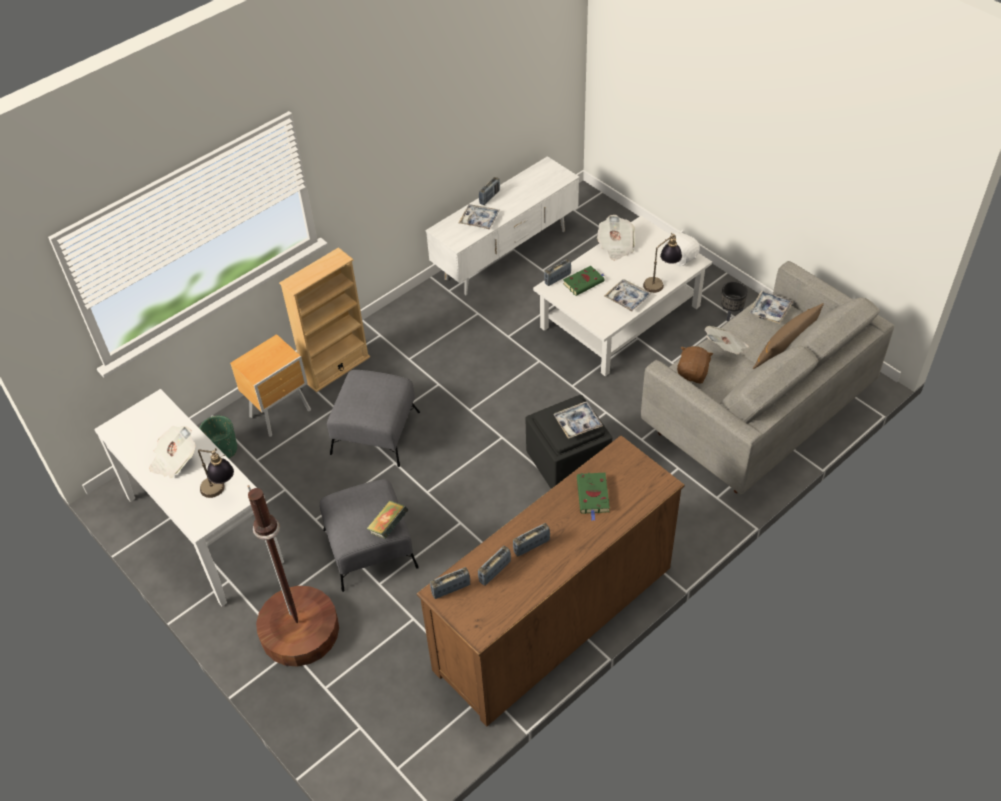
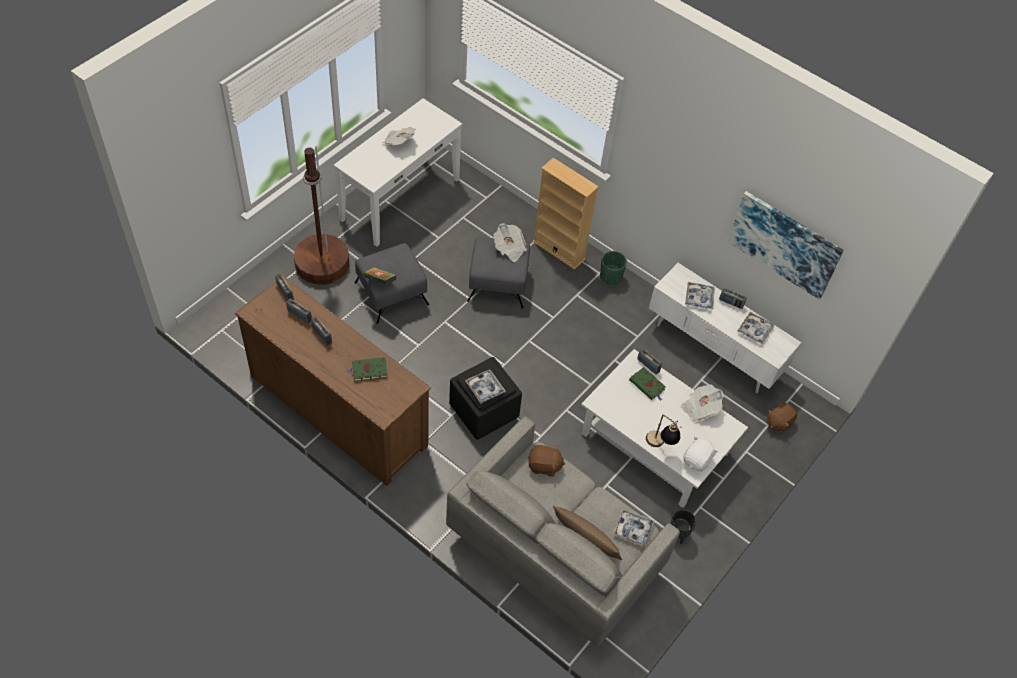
camera: 75 degrees right, 5 degrees up
(220, 492) = (374, 170): table lamp -> none
(223, 449) = (470, 197): green planter -> green planter (610, 276)
(282, 413) = (508, 224): brown nightstand -> none
(496, 86) = (784, 244): none -> picture
(601, 221) = (778, 422): none -> brown plush toy
(627, 298) = (634, 419): tray -> tray (755, 330)
(725, 348) = (578, 492): newspaper -> newspaper (509, 248)

